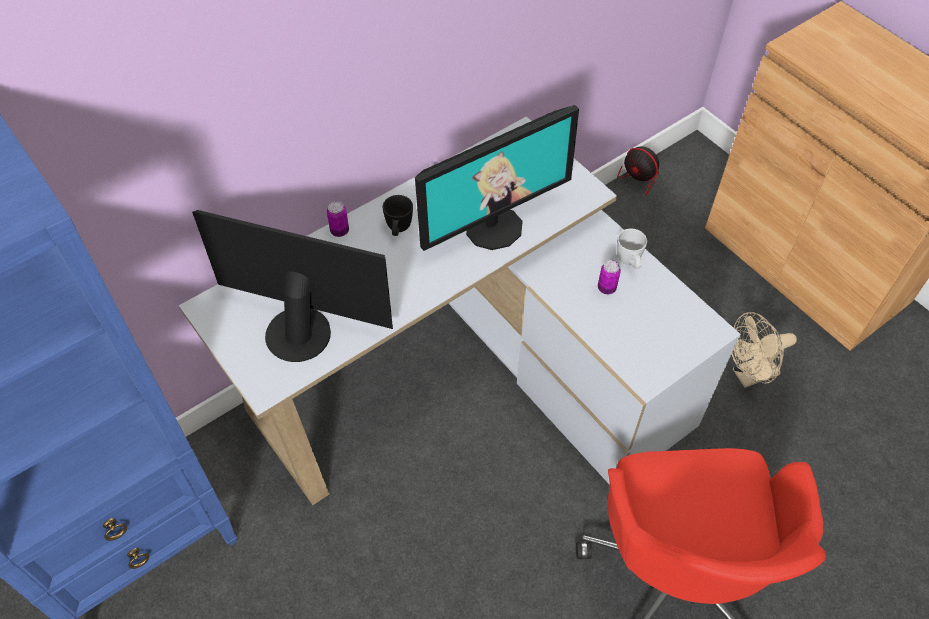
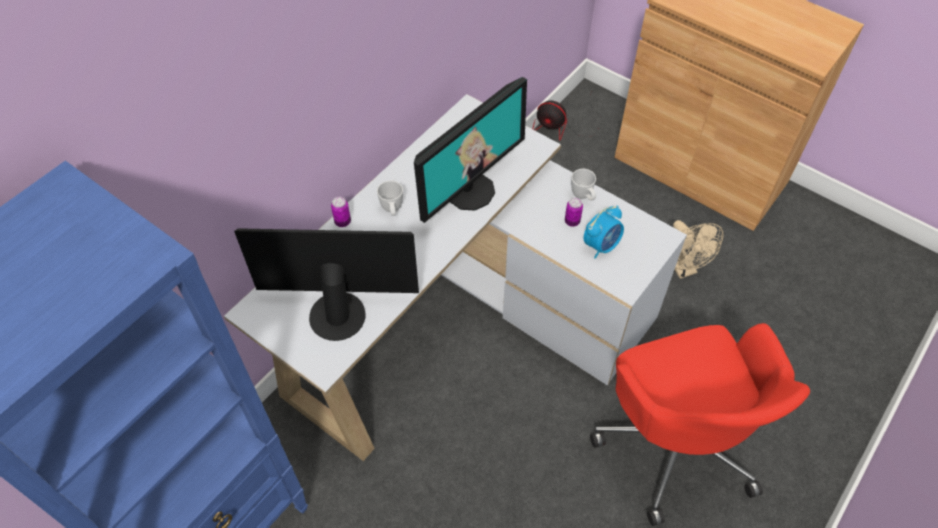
camera: 15 degrees left, 0 degrees up
(398, 230) = (392, 210): black mug -> white mug
(632, 324) = (601, 245): none -> alarm clock
(749, 375) = (683, 268): beige fan -> beige fan turned 75 degrees counterclockwise

